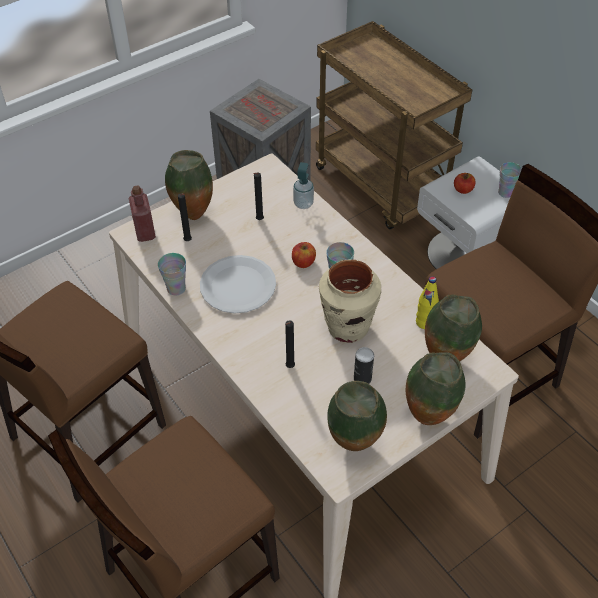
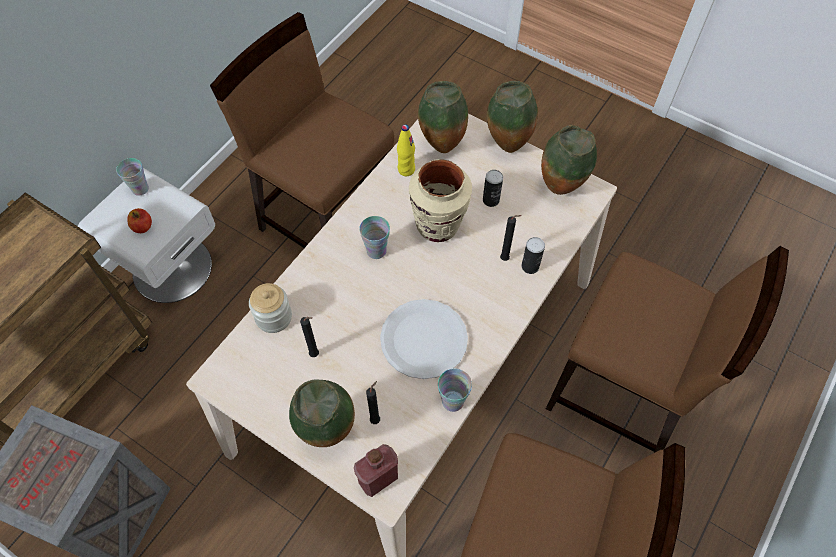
camera: 110 degrees left, 10 degrees up
(272, 383) = (530, 266): none -> can
(303, 204) = (273, 317): soap dispenser -> jar
(303, 262) = (366, 289): apple -> none

